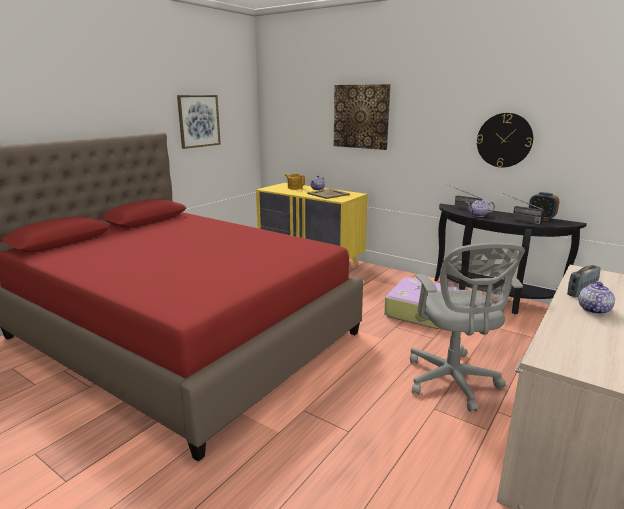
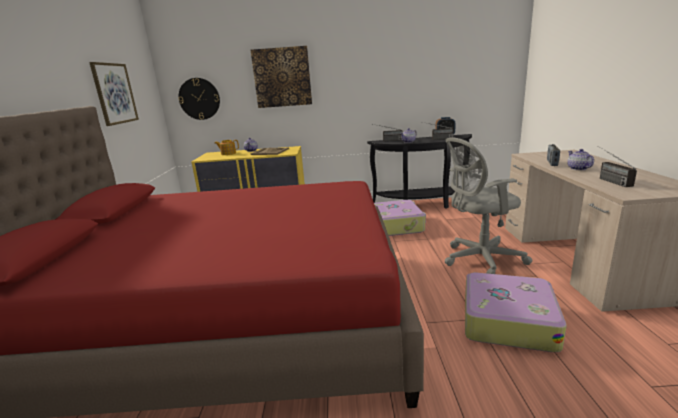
camera: 35 degrees left, 0 degrees up
(375, 449) = (507, 320): none -> suitcase
(452, 382) = (479, 259): grey office chair -> grey office chair turned 120 degrees clockwise
(504, 140) = (408, 83): wall clock -> wall clock (199, 99)
(584, 336) = (607, 180): none -> radio

